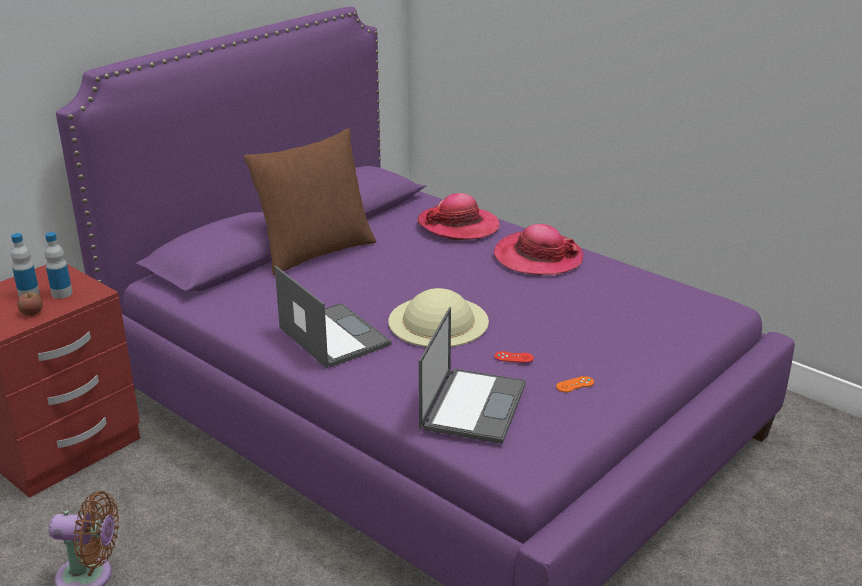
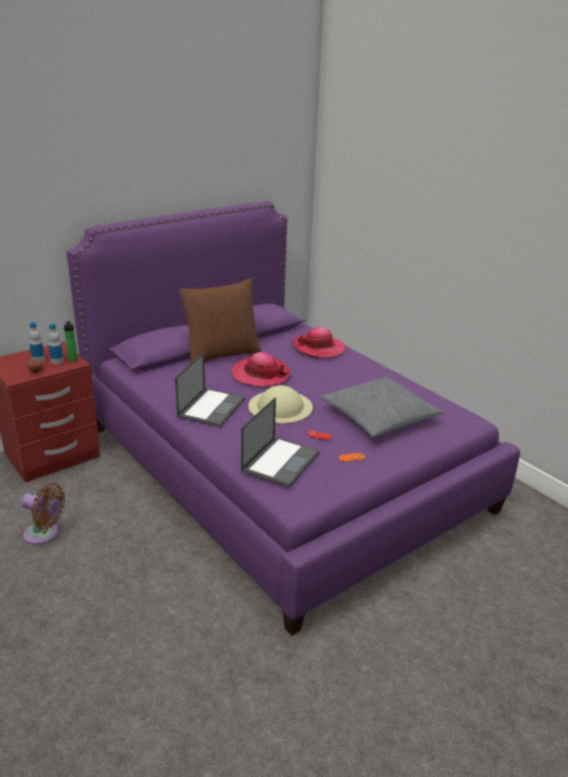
camera: 10 degrees right, 0 degrees up
(87, 288) = (73, 360): none -> bottle
(333, 336) = (211, 407): laptop -> laptop turned 45 degrees clockwise
(538, 257) = (361, 374): hat -> hat (260, 374)
(589, 318) = (379, 416): none -> grey pillow

